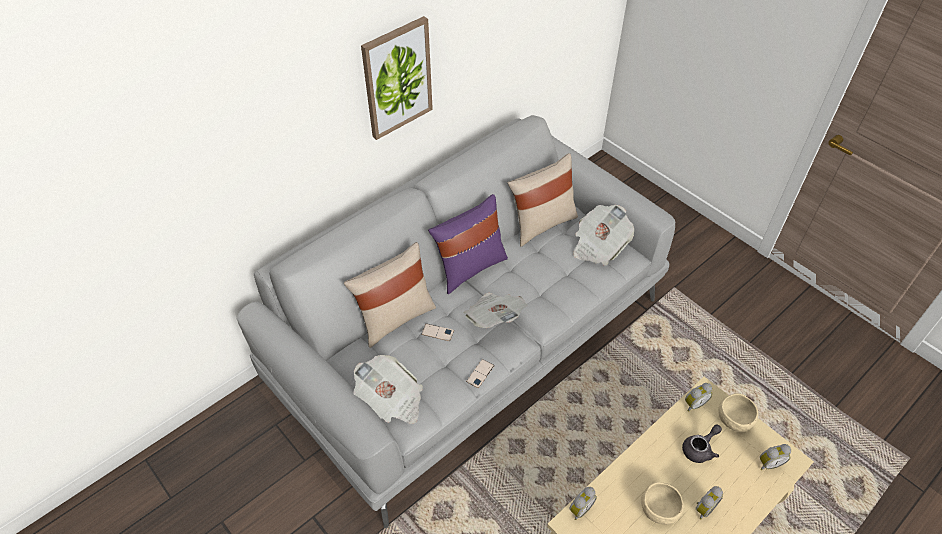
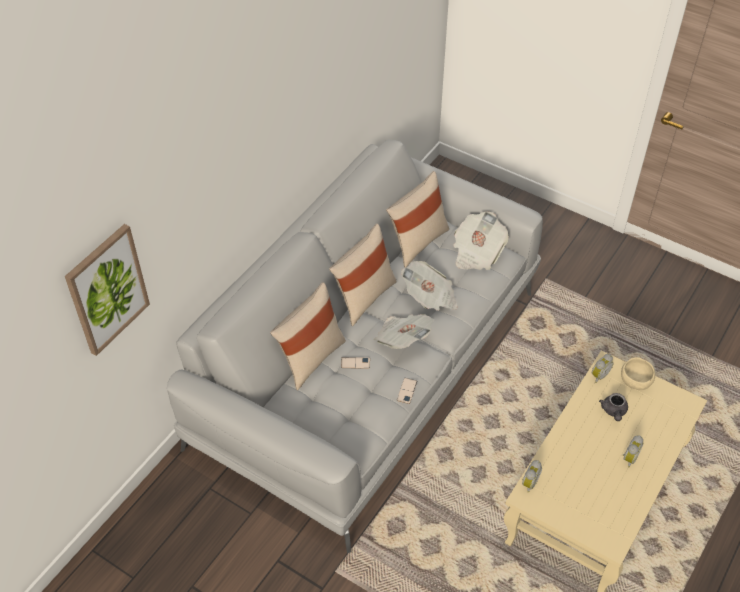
camera: 15 degrees left, 0 degrees up
(391, 401) = (334, 432): newspaper -> newspaper (430, 297)
(397, 78) = (277, 133): picture -> picture (107, 289)
(469, 267) = (364, 297): purple pillow -> beige pillow
(660, 510) = (594, 468): beige bowl -> none
(700, 449) = (613, 411): grey teapot -> grey teapot turned 150 degrees clockwise
(768, 463) = (672, 410): alarm clock -> none

